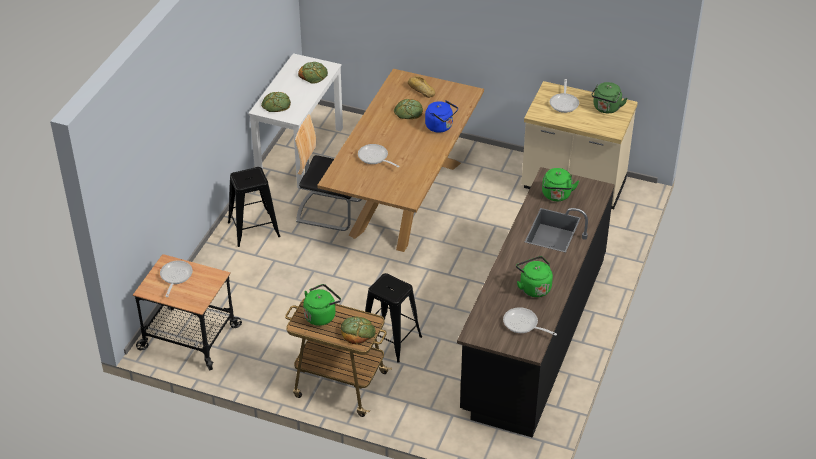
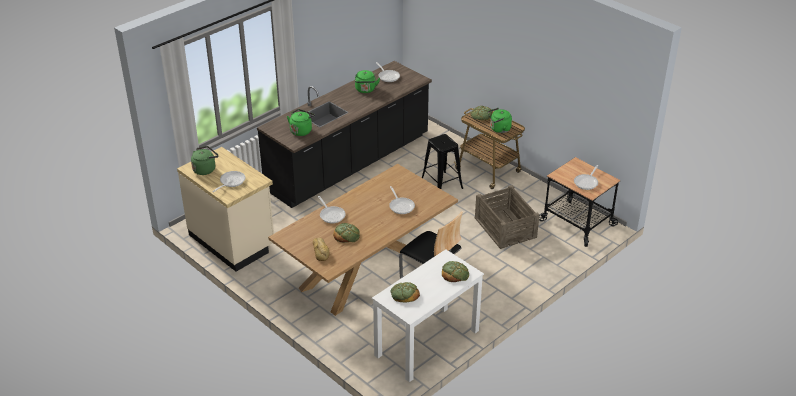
camera: 155 degrees left, 5 degrees down
(253, 229) = (500, 284): black stool -> none
(278, 302) = (505, 227): none -> crate
(440, 127) = (331, 215): blue kettle -> frying pan

